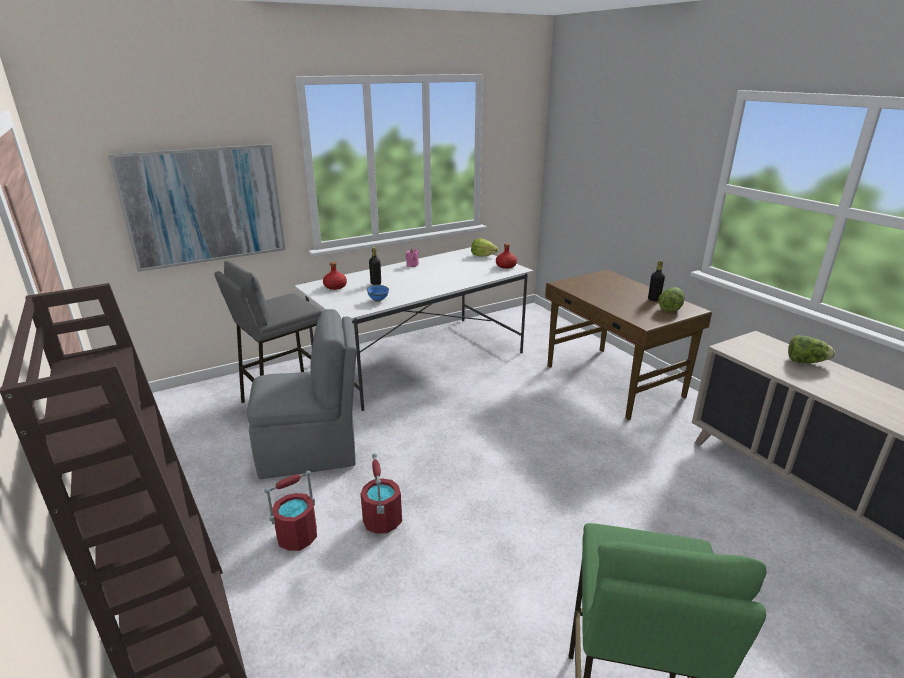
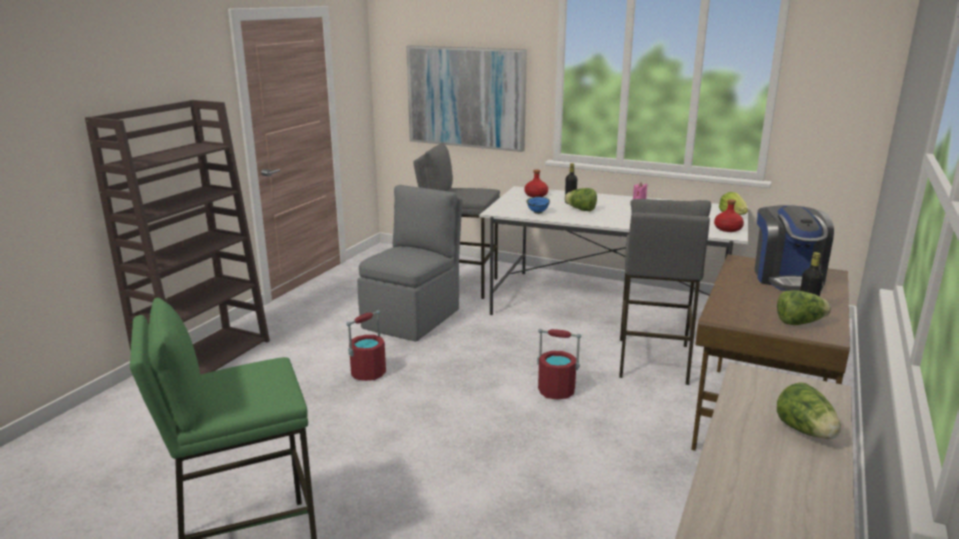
camera: 55 degrees right, 5 degrees down
(297, 536) = (321, 350): red bucket -> red bucket (556, 391)
(311, 451) = (413, 318): grey chair -> grey chair turned 105 degrees counterclockwise
(398, 286) = (581, 210): none -> lettuce
(514, 381) = (652, 361): none -> grey stool
(603, 285) = (787, 278): none -> coffee machine

